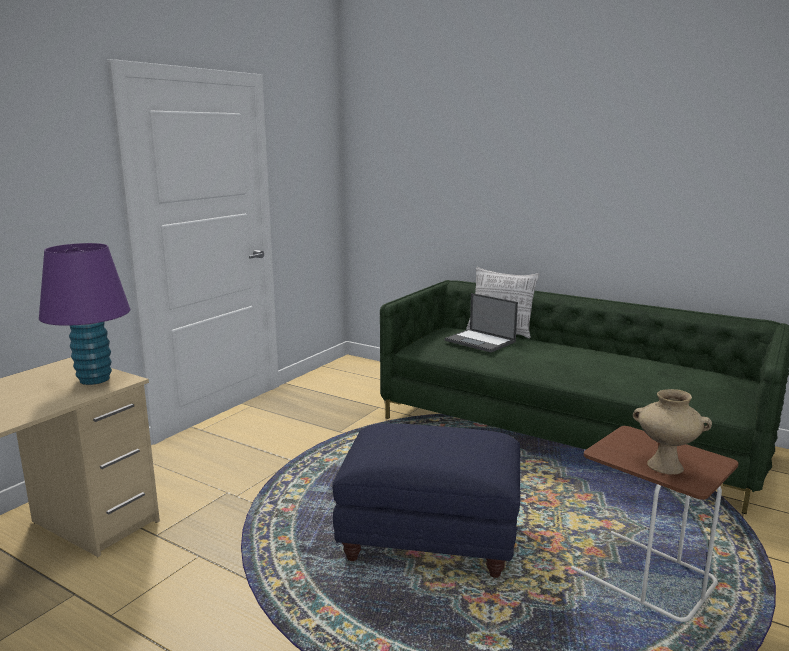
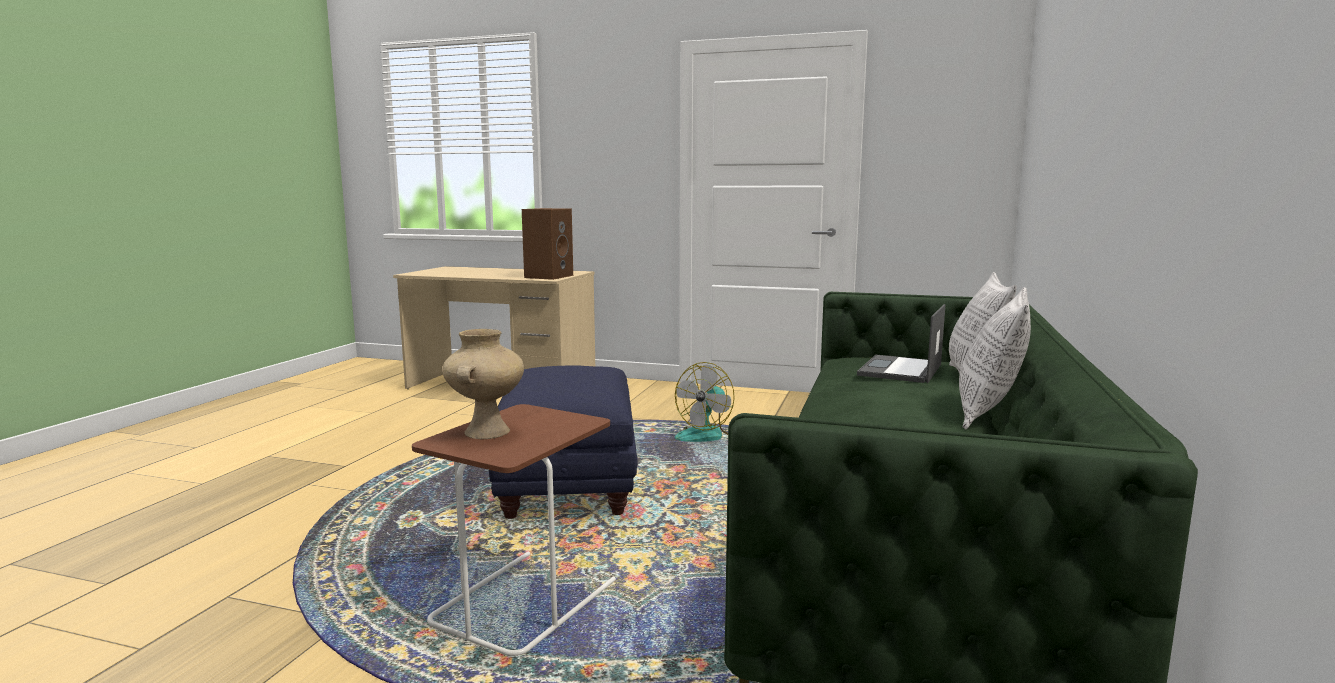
camera: 75 degrees right, 5 degrees down
(94, 379) = (548, 276): purple table lamp -> brown speaker
(333, 457) = (705, 434): none -> fan
(581, 344) = (988, 414): none -> pillow

